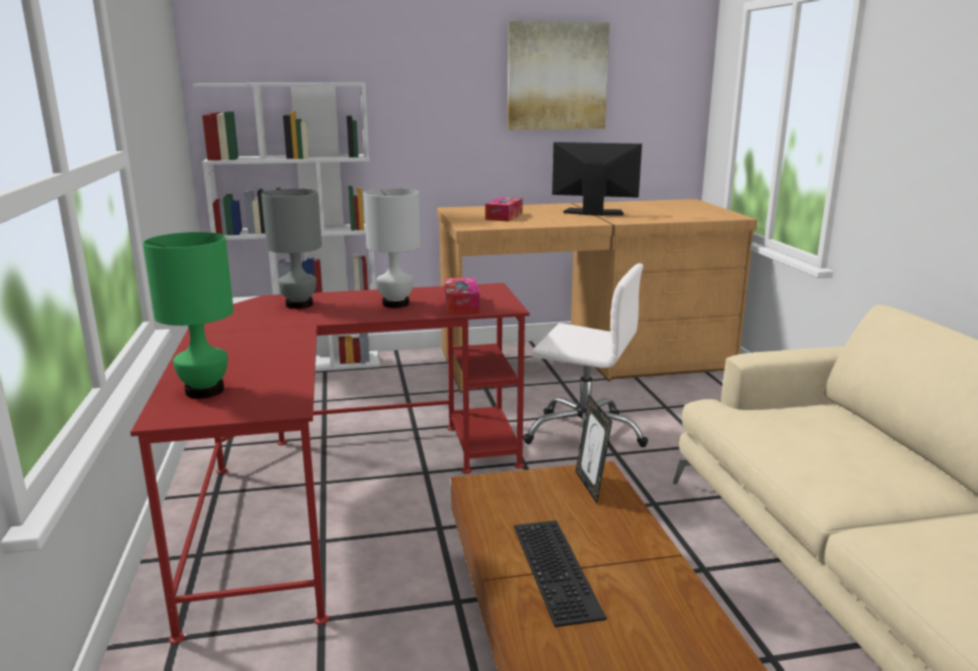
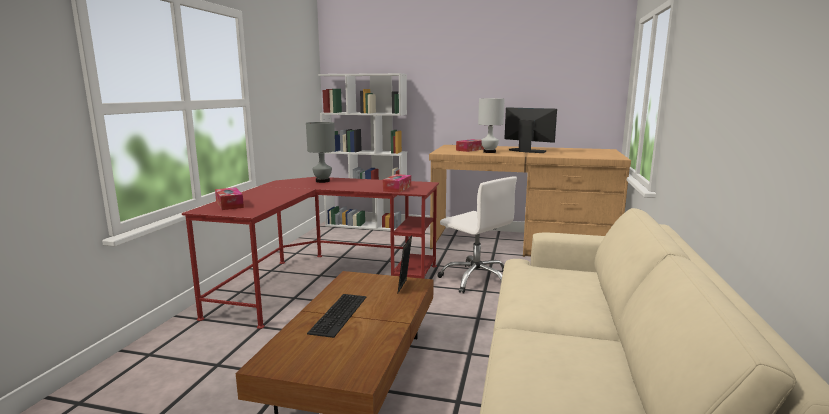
camera: 25 degrees right, 5 degrees down
(205, 391) = (229, 204): green table lamp -> tissue box
(396, 304) = (366, 185): white table lamp -> white table lamp (489, 152)
(557, 76) = (520, 69): picture -> none

